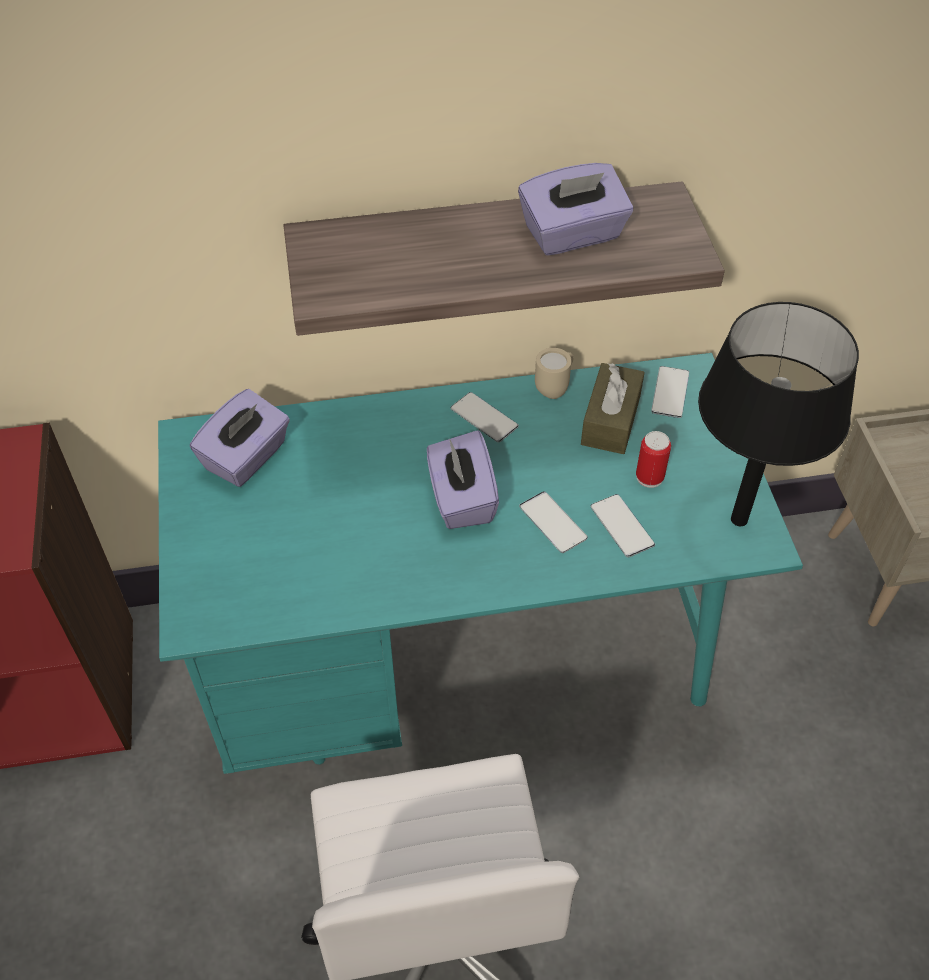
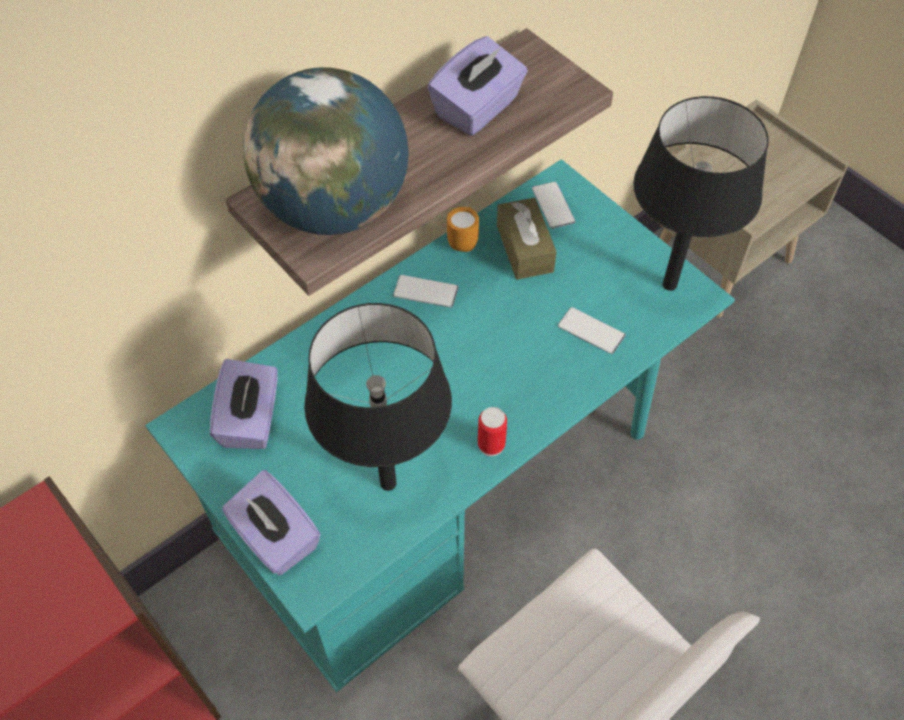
camera: 30 degrees left, 5 degrees up
(324, 570) = (388, 484): none -> black table lamp
(371, 267) = (335, 207): none -> globe
(461, 499) = (455, 369): purple tissue box -> purple tissue box (276, 538)
(552, 522) = (538, 353): phone -> none
(554, 388) = (464, 241): beige mug -> orange mug
(649, 477) = (584, 281): can -> can (491, 444)

